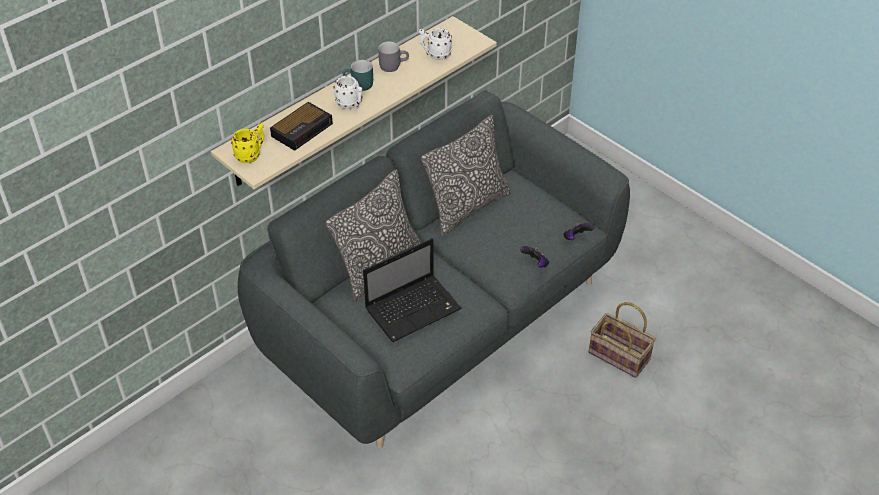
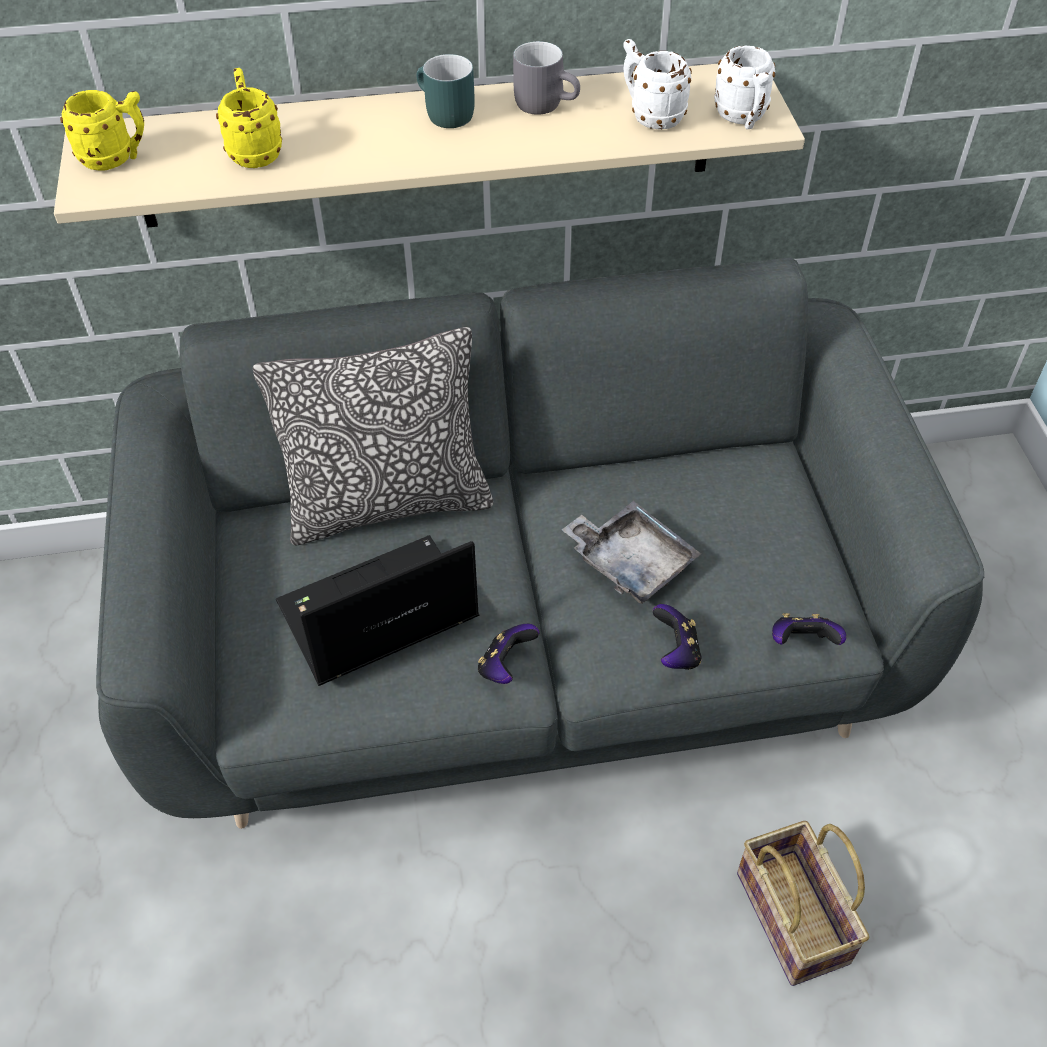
camera: 35 degrees right, 5 degrees up
(303, 129) = (254, 151): alarm clock -> yellow mug
(351, 105) = (387, 144): white mug -> white mug (743, 119)
(414, 308) = (374, 616): laptop -> laptop turned 150 degrees clockwise
(467, 207) = (639, 474): pillow -> none
(478, 300) = (506, 666): none -> game controller
(493, 240) = (630, 562): none -> grey tray

